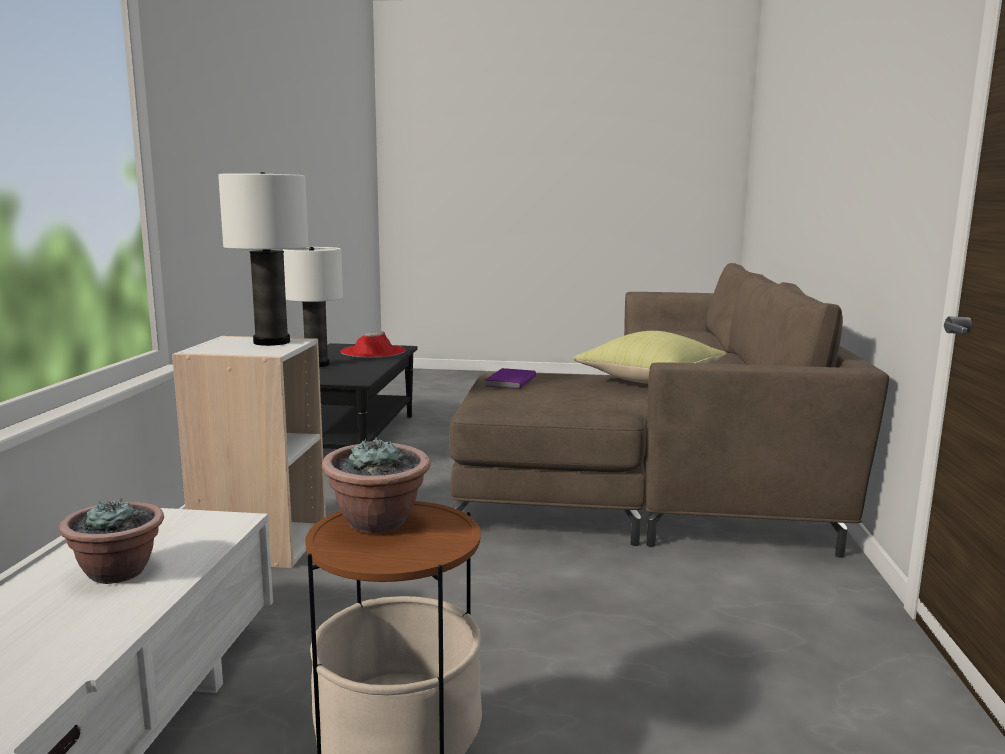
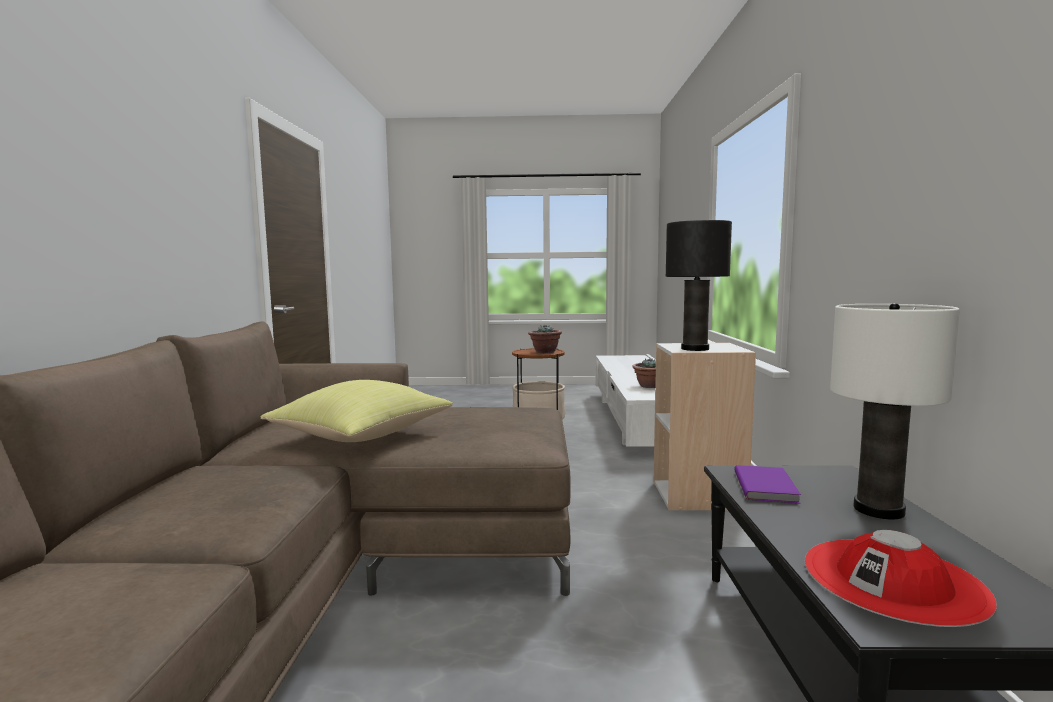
camera: 175 degrees right, 5 degrees down
(271, 342) = (695, 349): white table lamp -> black table lamp
(509, 381) = (521, 430): purple book -> purple book (767, 486)

